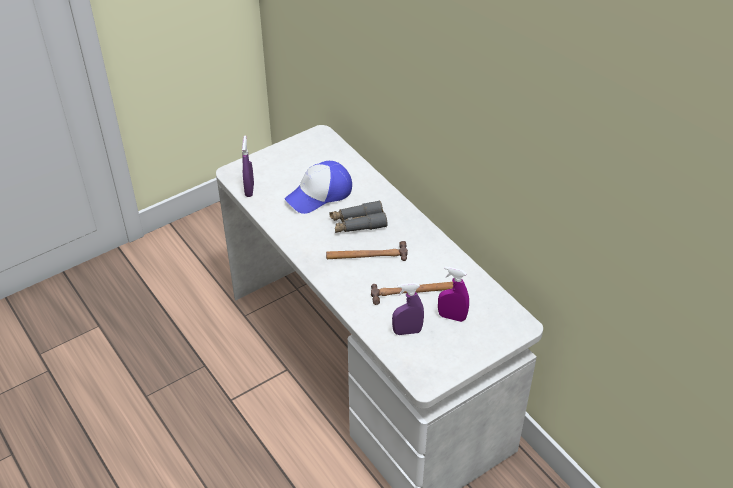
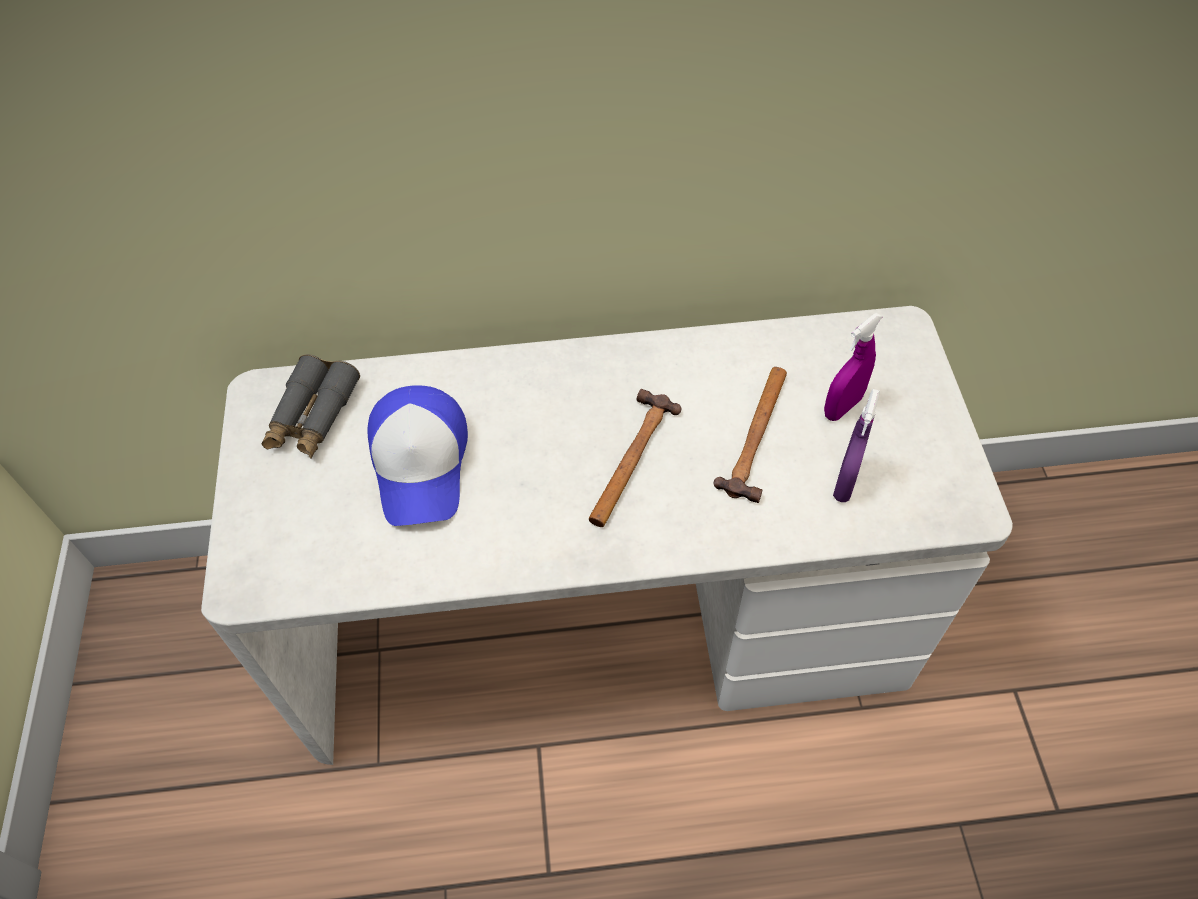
camera: 60 degrees left, 10 degrees up
(249, 190) = (317, 578): purple spray bottle -> none
(358, 223) = (541, 439): grey binoculars -> grey binoculars (313, 416)

